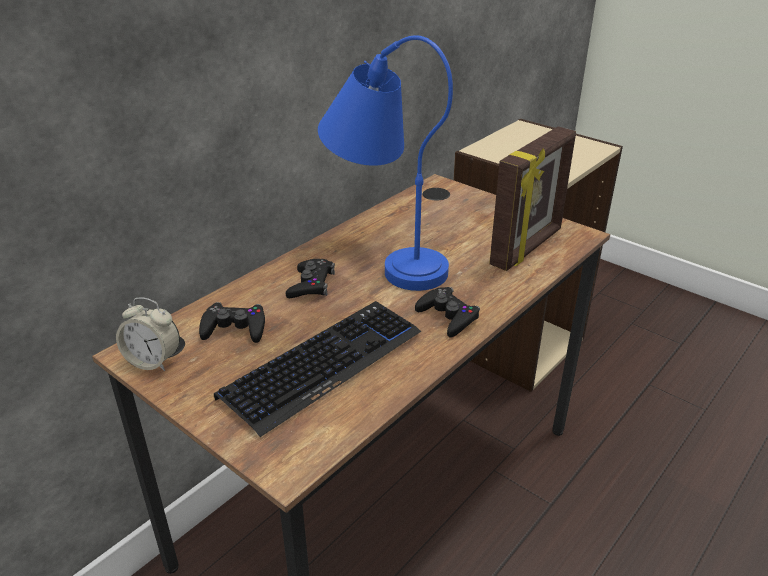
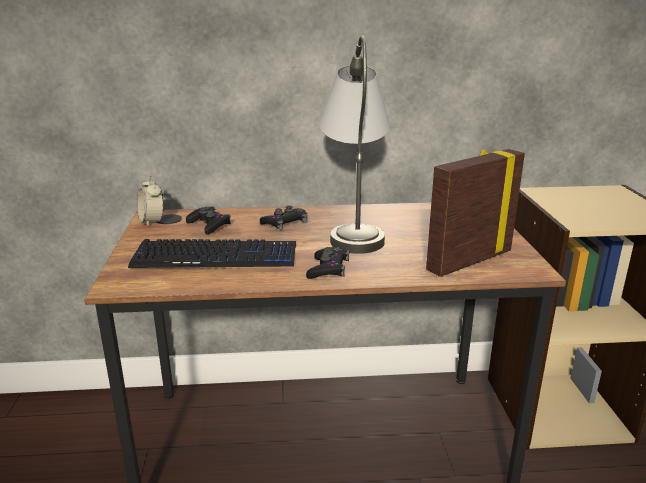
camera: 45 degrees right, 10 degrees down
(384, 256) = (355, 227): blue table lamp -> grey table lamp
(527, 248) = (468, 260): picture frame -> picture frame turned 150 degrees clockwise

